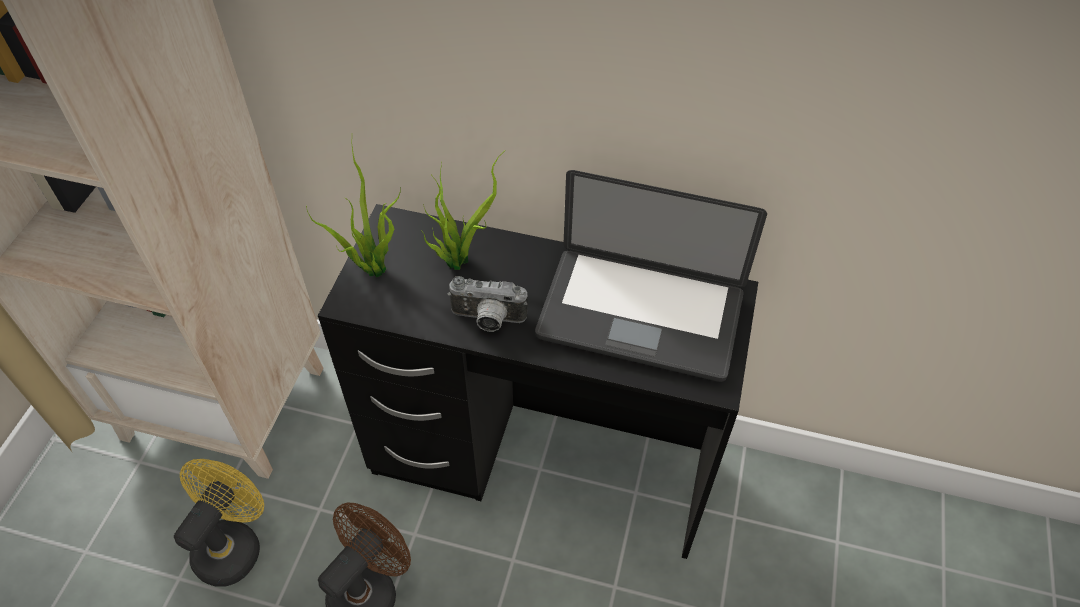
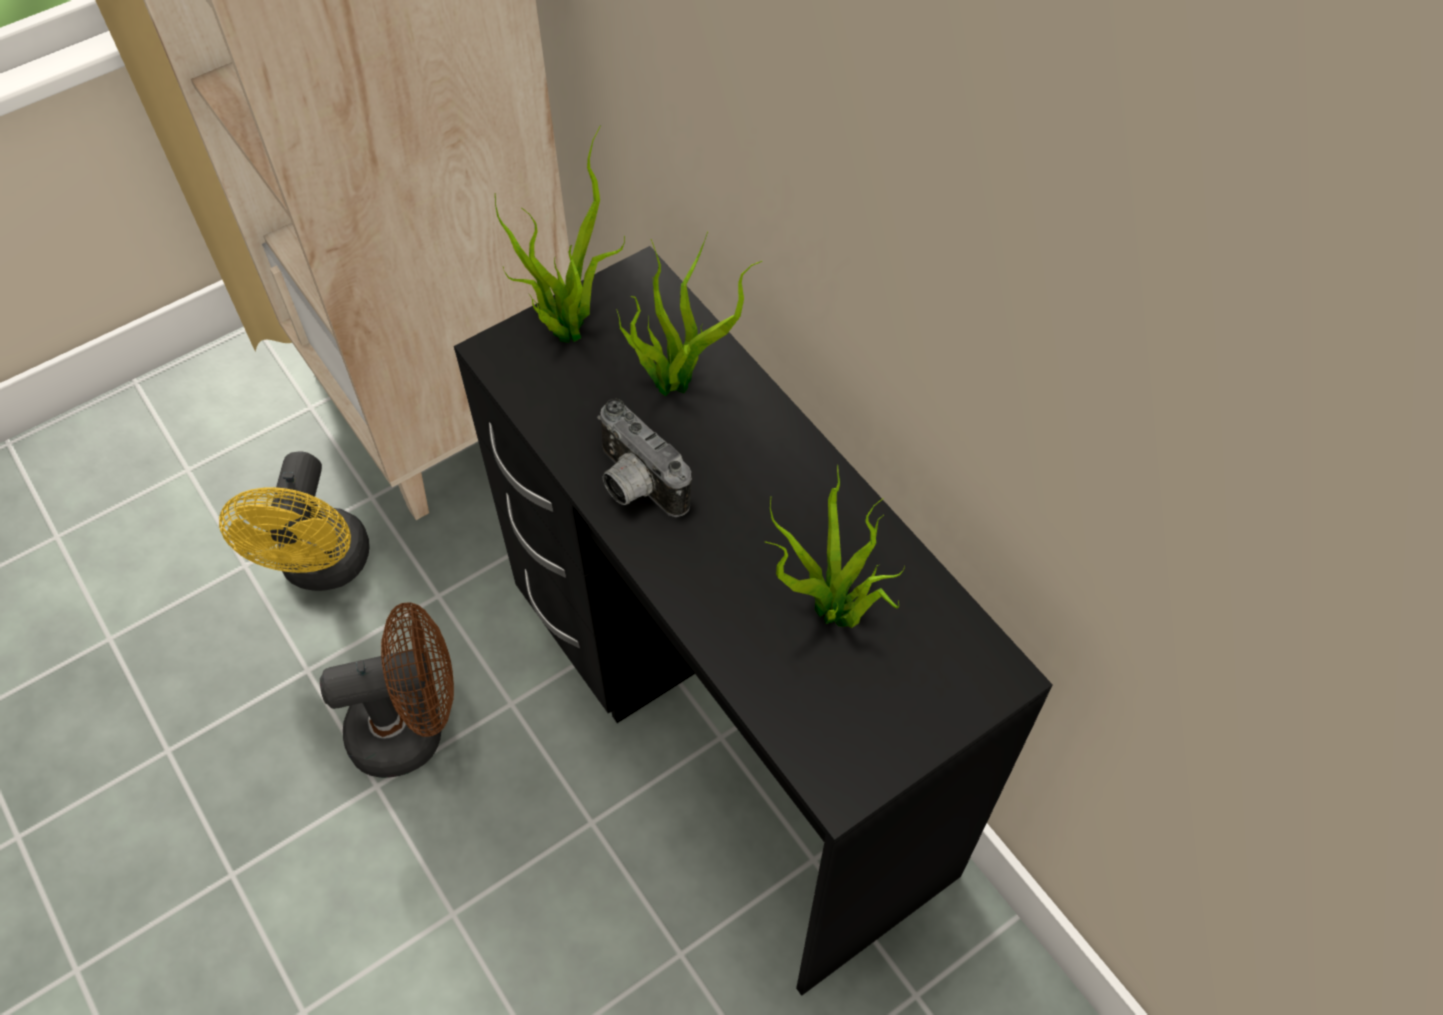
camera: 40 degrees right, 5 degrees up
(233, 544) = (323, 568): yellow fan -> yellow fan turned 120 degrees clockwise
(640, 315) = (833, 614): laptop -> potted plant

